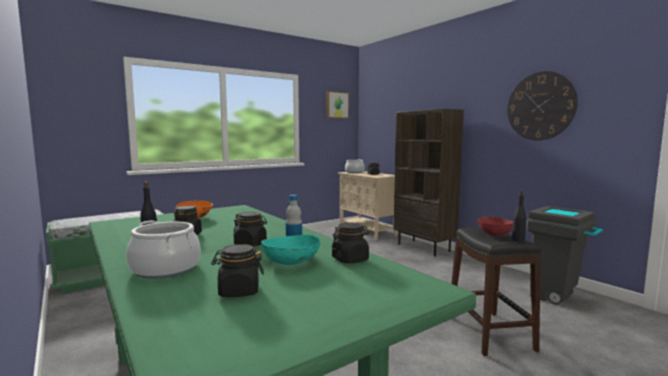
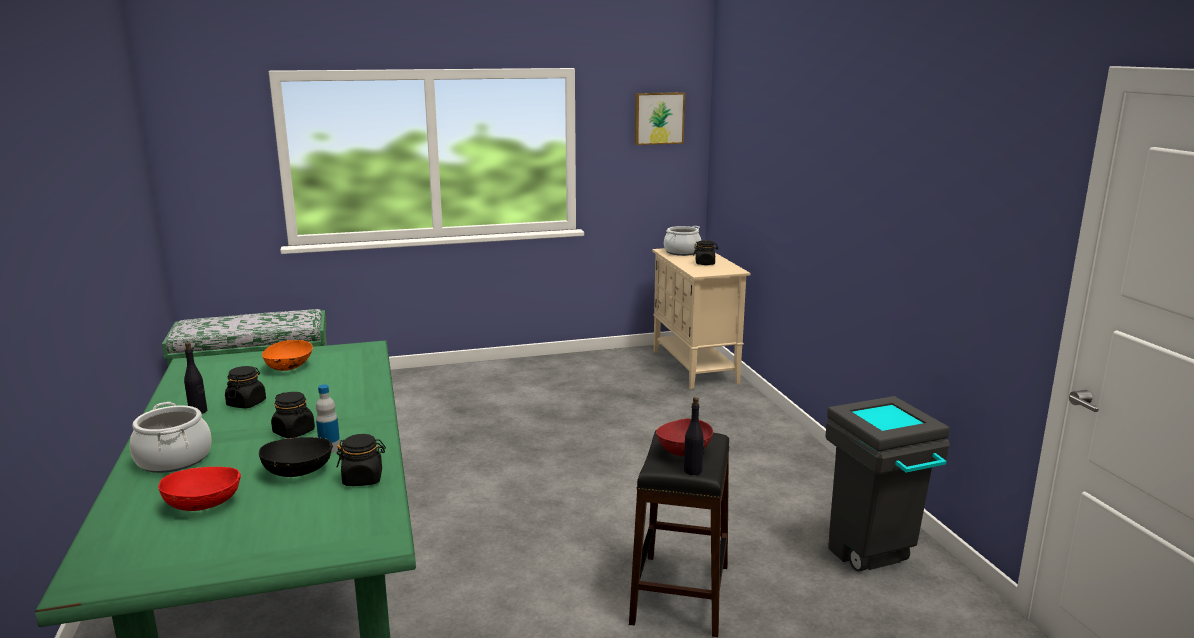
camera: 20 degrees right, 10 degrees up
(239, 291) = (204, 504): black jar -> red bowl
(291, 262) = (298, 472): turquoise bowl -> black bowl
(424, 247) = (761, 418): brown bookcase -> none
(540, 106) = (927, 199): wall clock -> none

